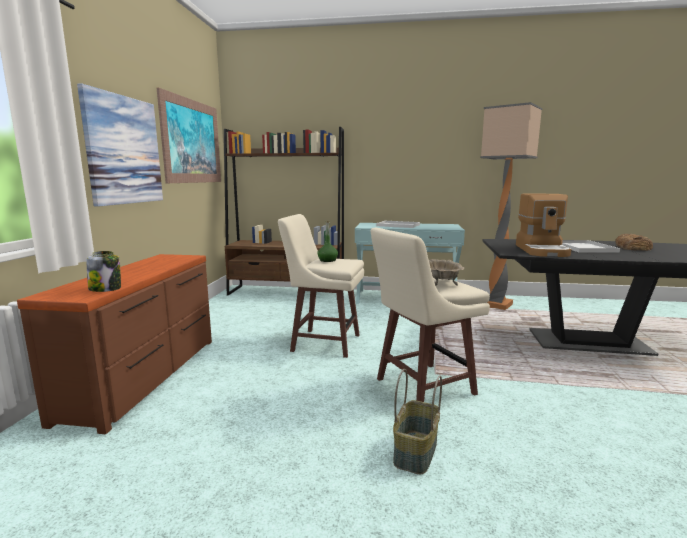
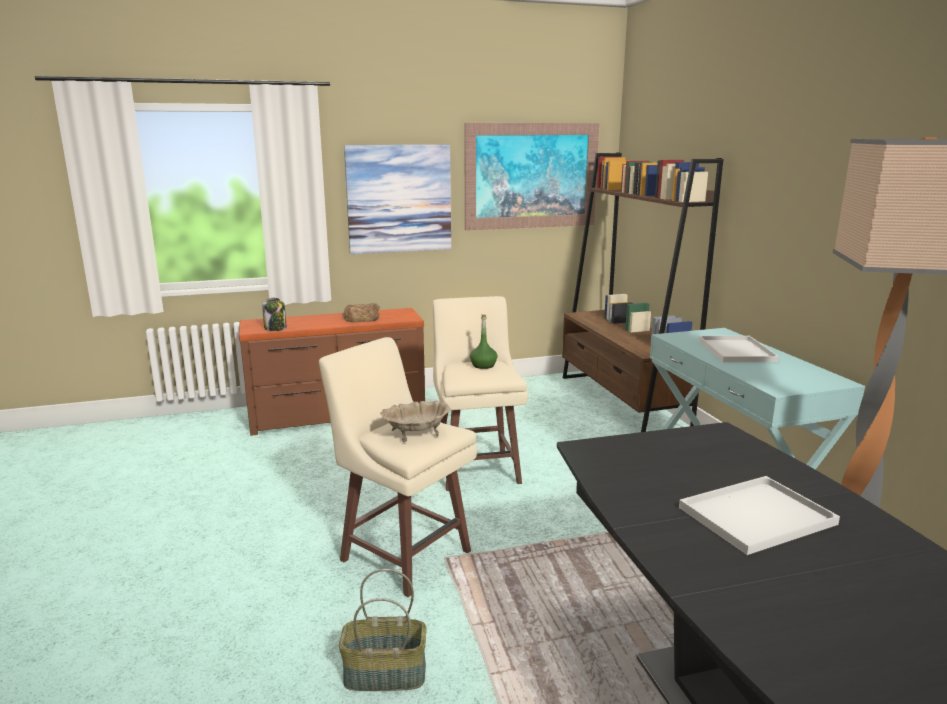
camera: 65 degrees right, 5 degrees up
(416, 452) = (267, 570): basket -> basket (384, 675)
(542, 250) = (650, 473): coffee machine -> none
(632, 247) = (863, 581): bread -> bread (362, 318)

